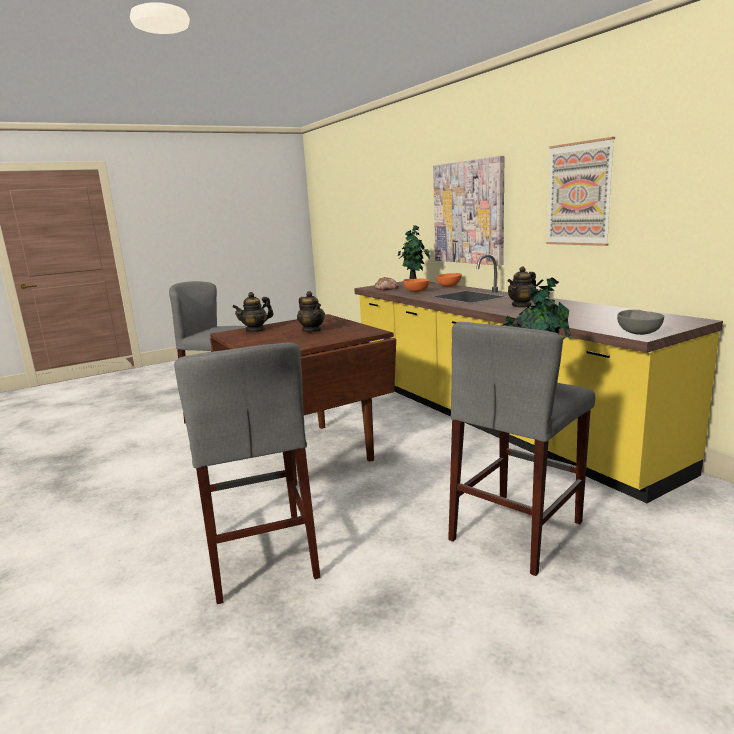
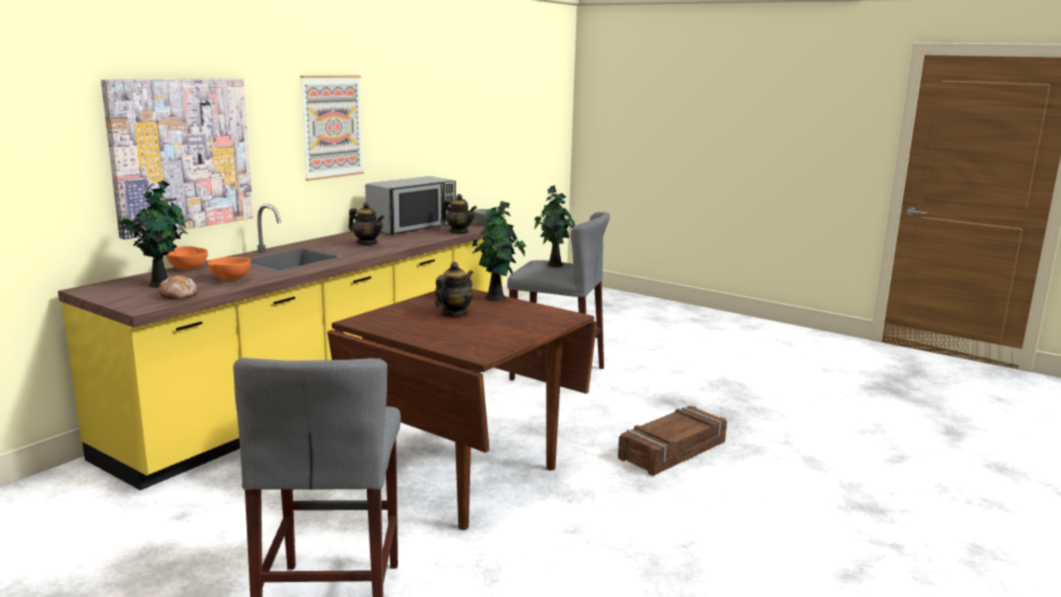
camera: 115 degrees left, 0 degrees up
(255, 330) = (457, 341): teapot -> teapot (459, 232)
(262, 556) = (673, 451): grey stool -> crate
(337, 339) = (497, 298): none -> potted plant
(611, 314) = (413, 227): none -> microwave

